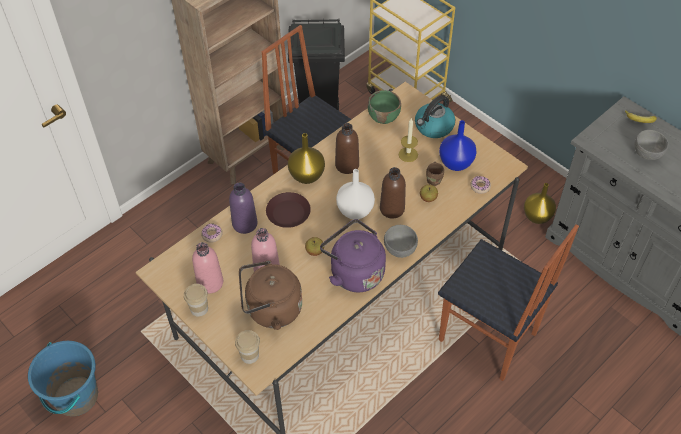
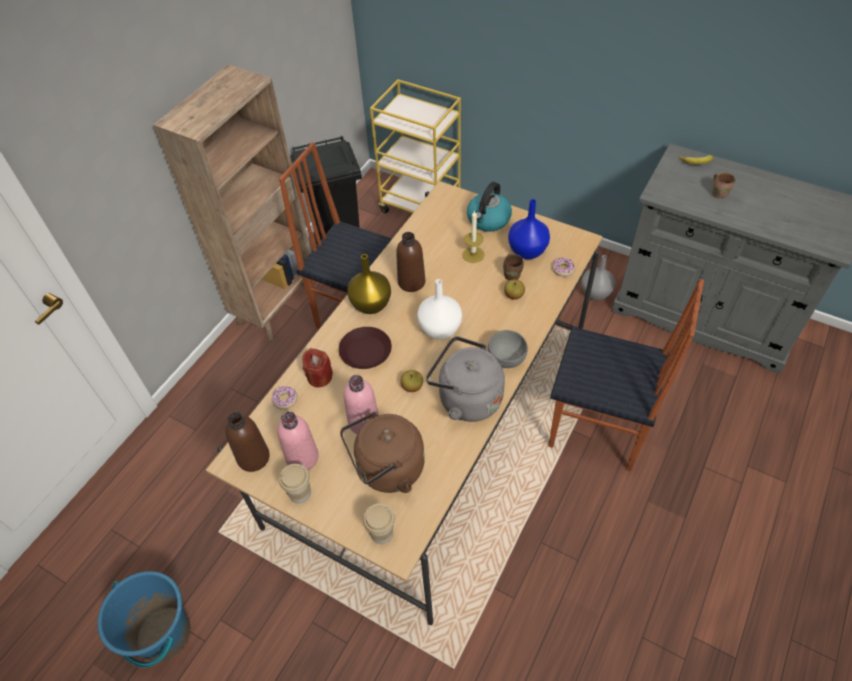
camera: 15 degrees left, 0 degrees up
(245, 224) = (319, 377): purple bottle -> red candle
(354, 272) = (466, 398): purple kettle -> grey kettle
(384, 117) = (431, 222): green bowl -> none
(392, 209) = (479, 317): brown bottle -> brown bottle (253, 457)
(537, 216) = (595, 293): yellow vase -> grey vase
(646, 153) = (719, 193): grey bowl -> brown mug

